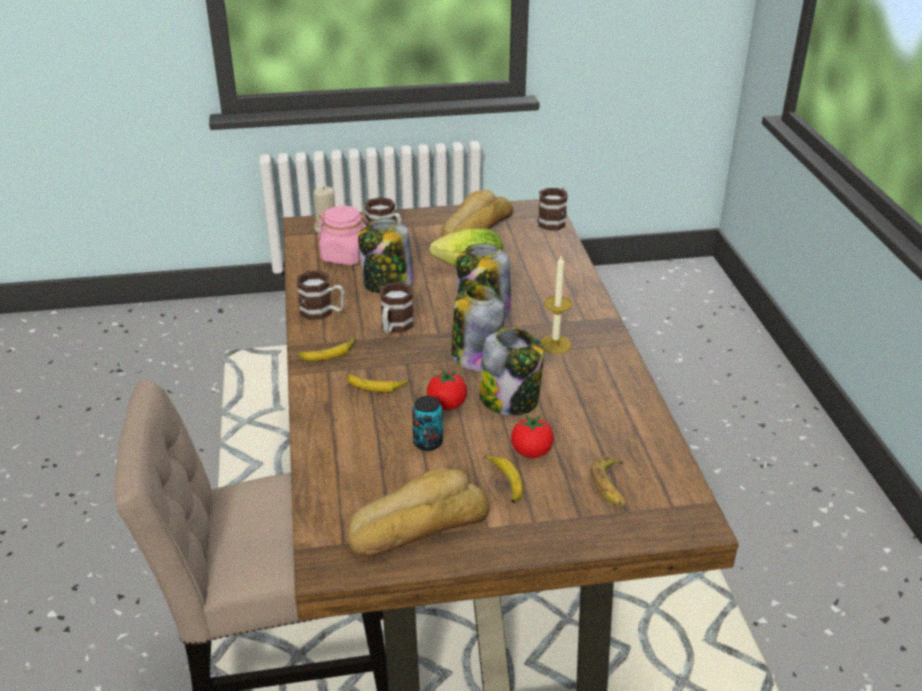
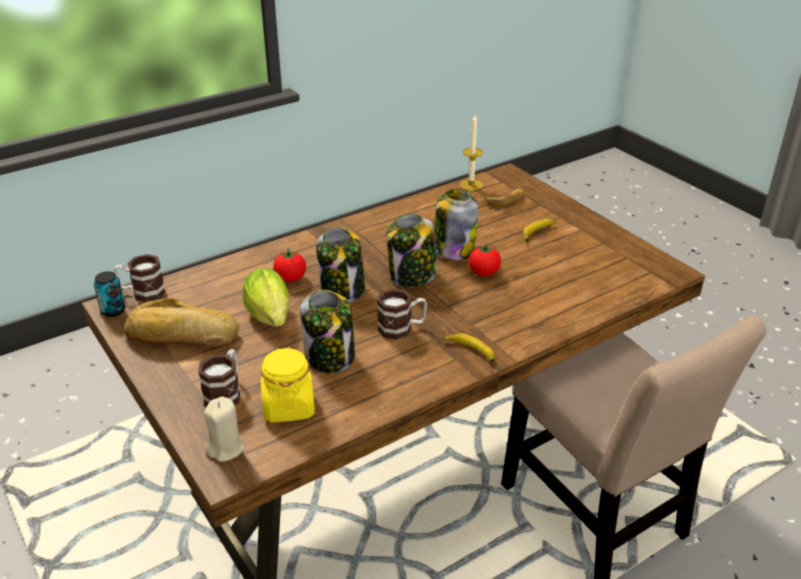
camera: 115 degrees left, 0 degrees up
(323, 312) = (408, 379): mug -> none
(345, 256) = (288, 406): pink jar -> yellow jar
(376, 385) = (490, 311): banana -> none
(417, 524) = (606, 252): bread -> none
(428, 443) = (531, 269): can -> can (113, 311)
(531, 452) = (500, 230): tomato -> tomato (290, 278)
(555, 344) = (367, 247): candle -> candle (471, 185)

